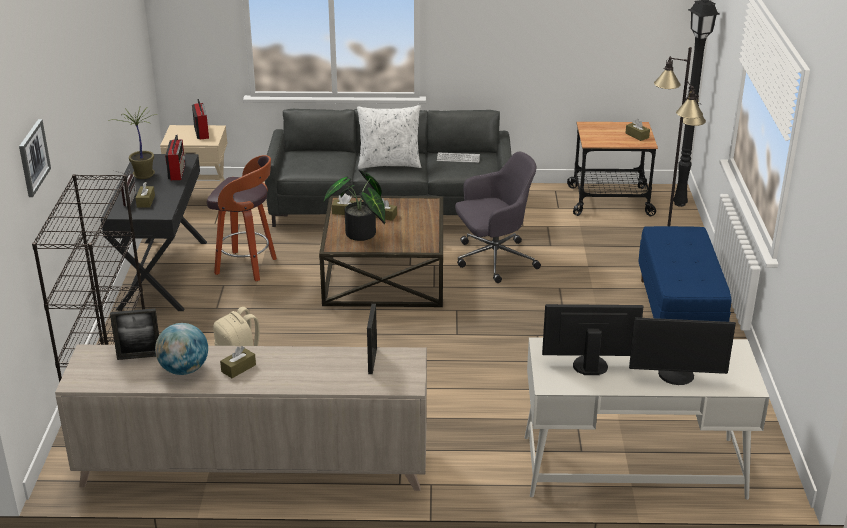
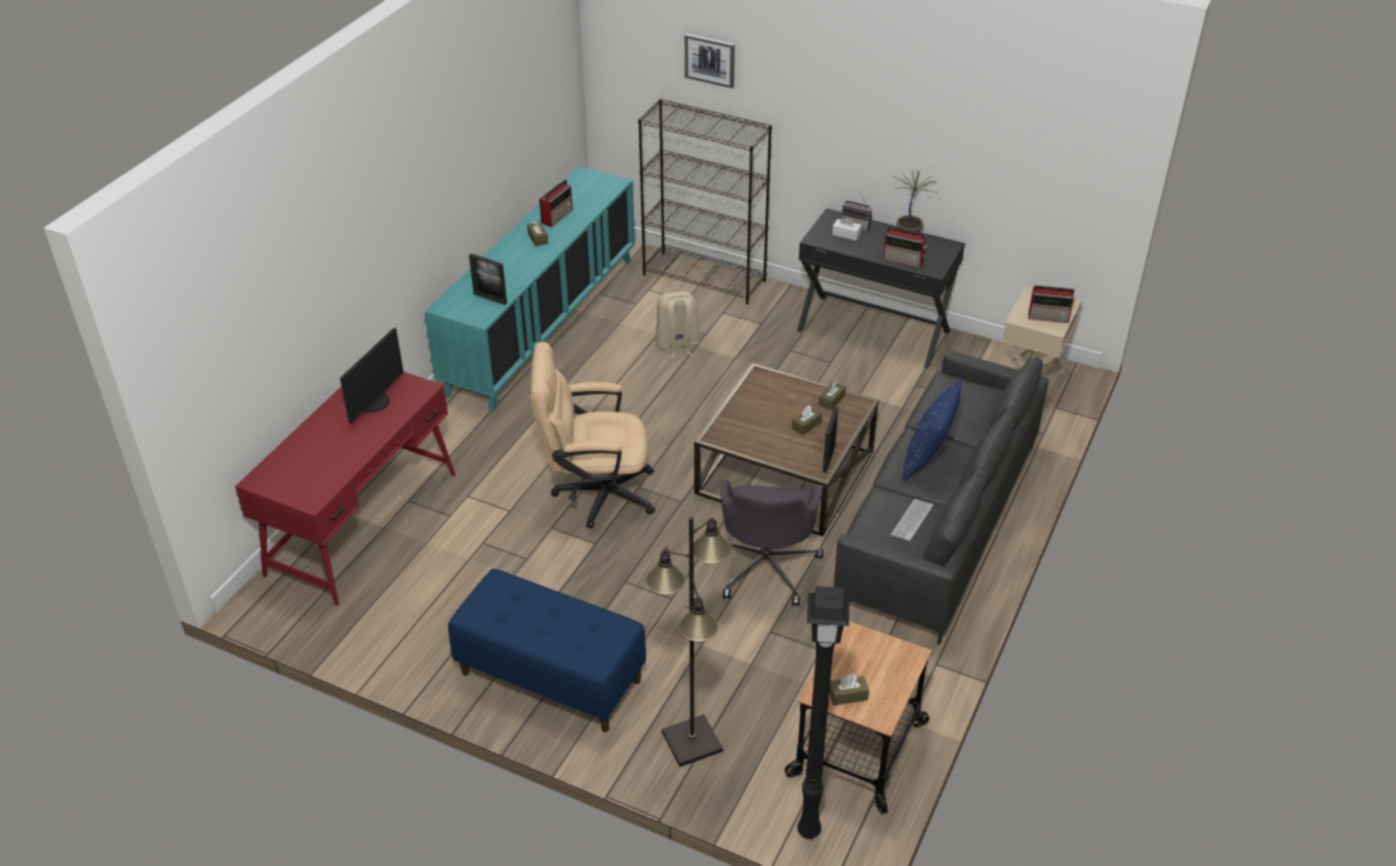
camera: 115 degrees right, 10 degrees up
(139, 356) = (592, 201): picture frame -> picture frame (828, 459)
(146, 201) = (846, 234): brown tissue box -> white tissue box
(184, 370) = (557, 216): globe -> radio
(247, 267) = (858, 384): stool -> none
(254, 468) = (541, 325): beige cabinet -> turquoise cabinet
(360, 236) = (771, 398): potted plant -> none
(389, 163) = (928, 459): white pillow -> blue pillow
(482, 352) = (595, 493): none -> beige office chair
(632, 466) = (363, 523): white desk -> red desk
(676, 376) = (313, 444): monitor -> none

